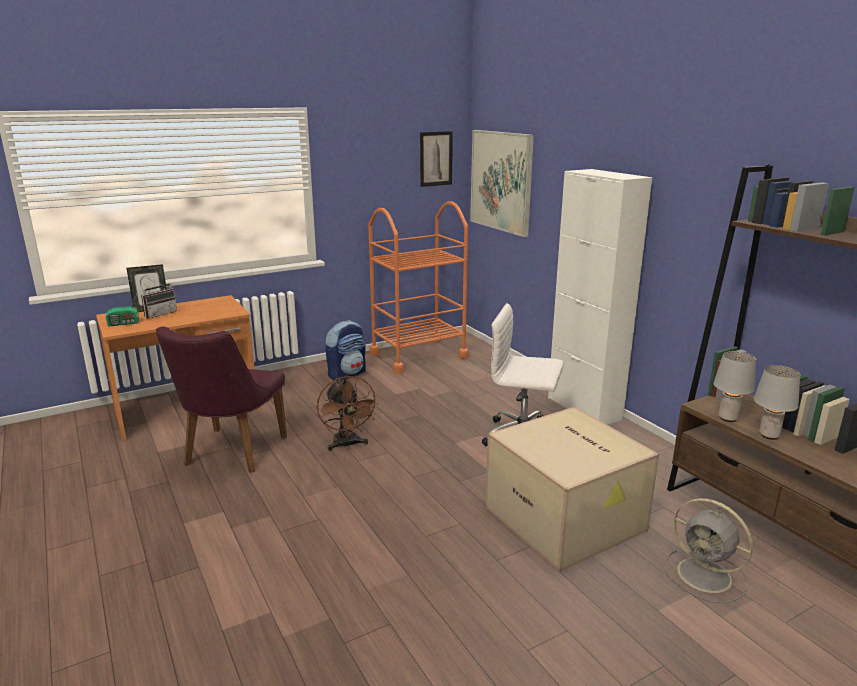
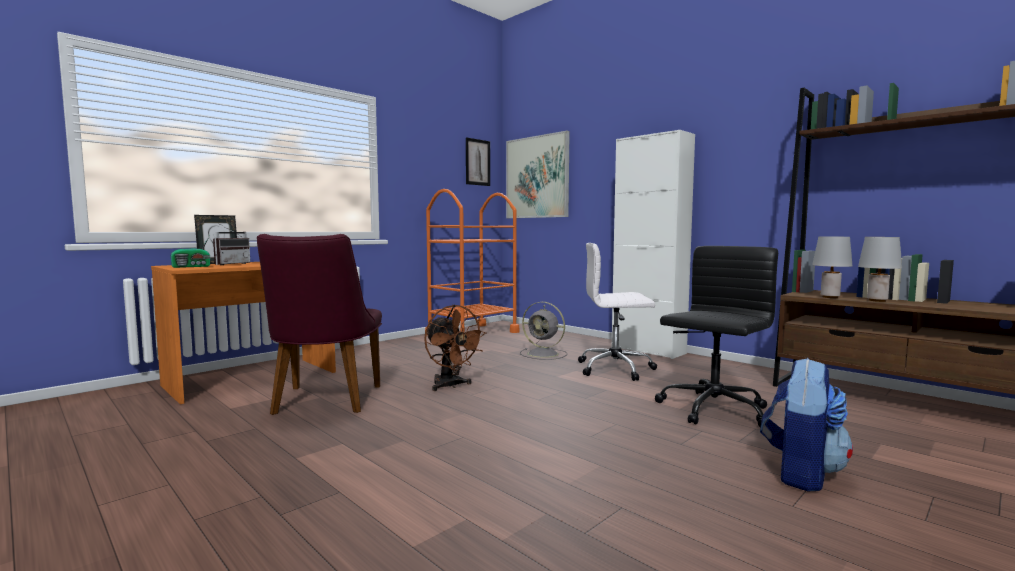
camera: 15 degrees left, 15 degrees down
(347, 374) = (413, 346): backpack -> backpack (800, 473)
(567, 518) = (712, 410): cardboard box -> black office chair
(706, 576) = (878, 431): grey fan -> grey fan (544, 354)

